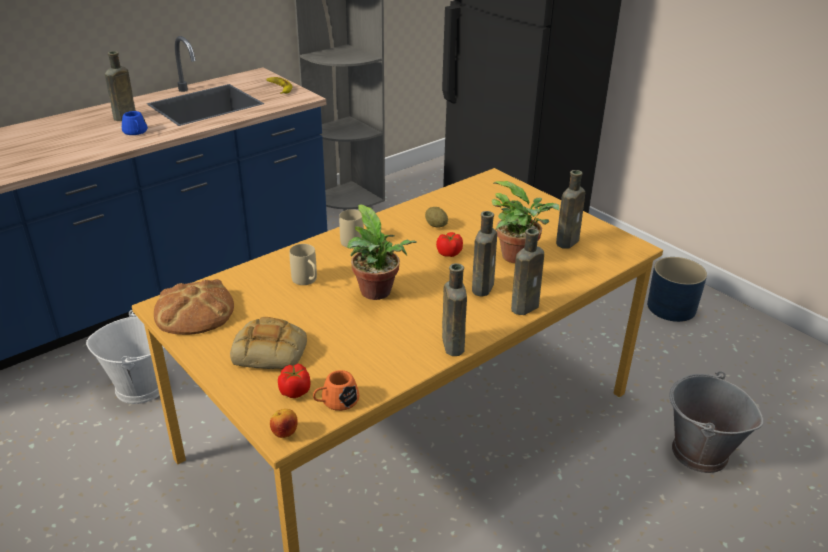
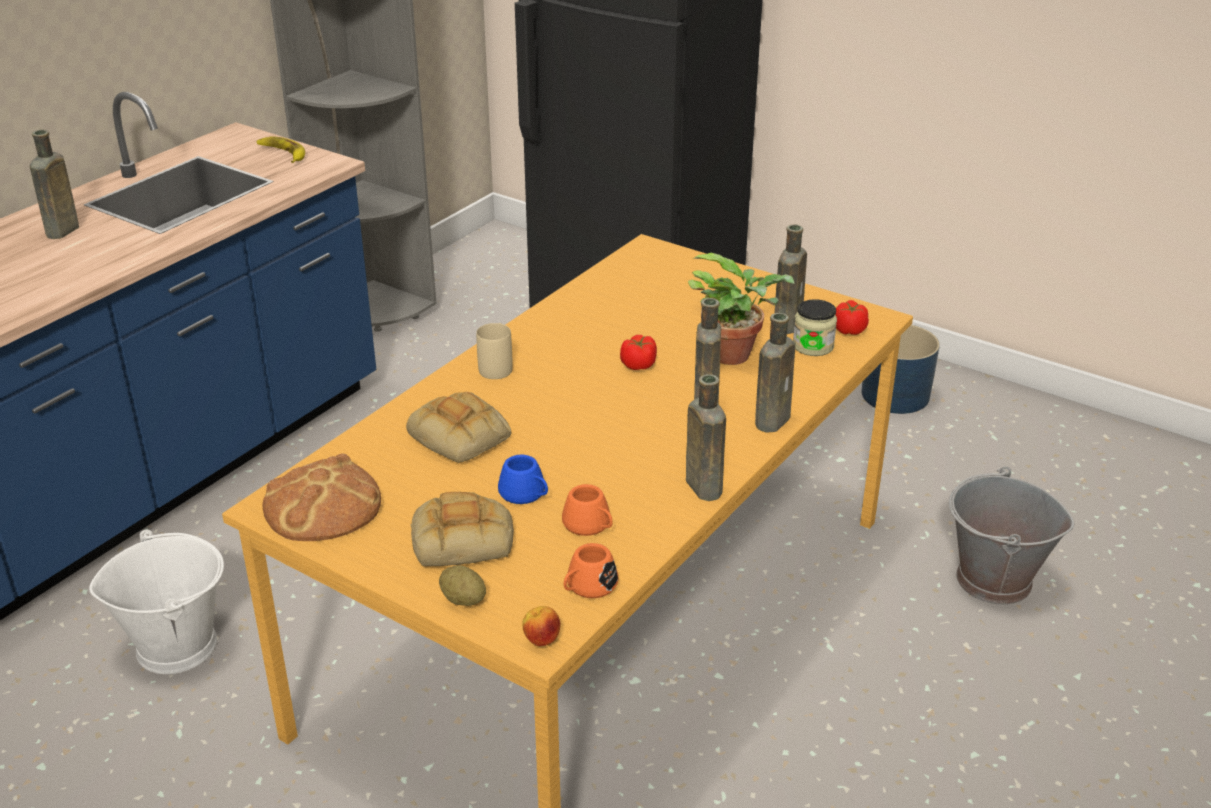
camera: 15 degrees left, 0 degrees up
(136, 132) = (98, 253): blue mug -> blue mug (526, 495)
(295, 391) = (526, 584): tomato -> tomato (849, 330)
(307, 281) = (462, 436): beige mug -> bread
(360, 358) = (590, 526): none -> orange mug
(377, 294) = (569, 436): potted plant -> none
(436, 225) = (601, 329): potato -> potato (463, 600)
(579, 259) = (813, 346): none -> jar

